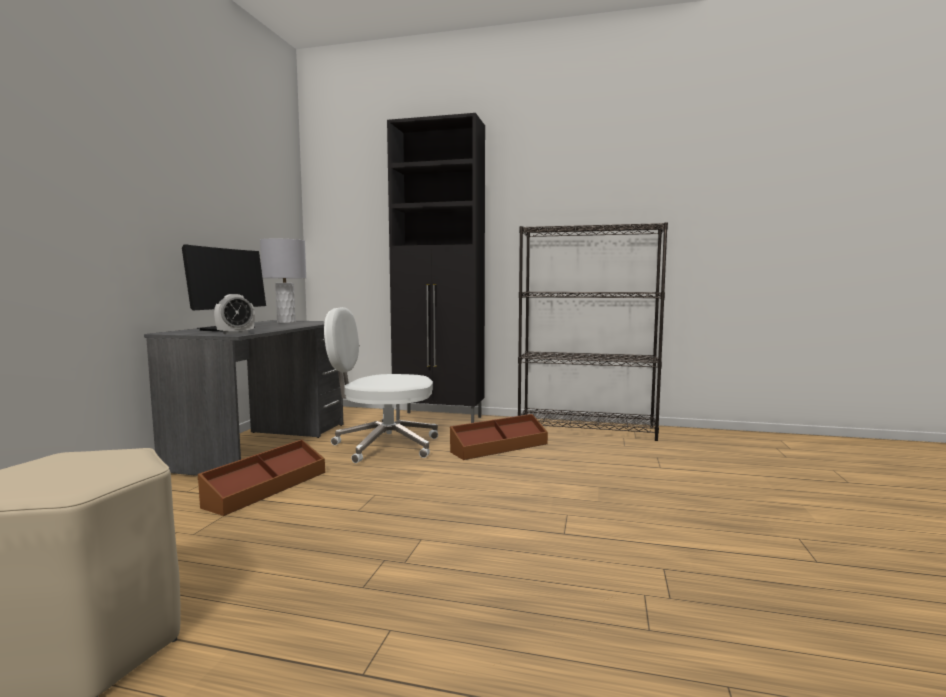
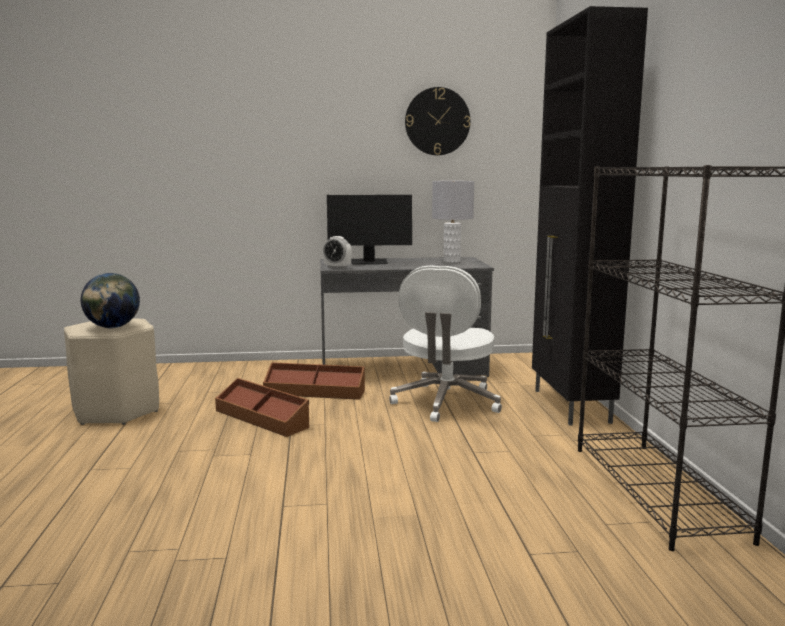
camera: 70 degrees right, 5 degrees up
(104, 467) = (112, 327): none -> globe
(234, 177) = (437, 121): none -> wall clock
(384, 446) = (446, 403): white office chair -> white office chair turned 150 degrees counterclockwise
(499, 447) = (499, 449): brown storage box -> brown storage box (262, 418)

